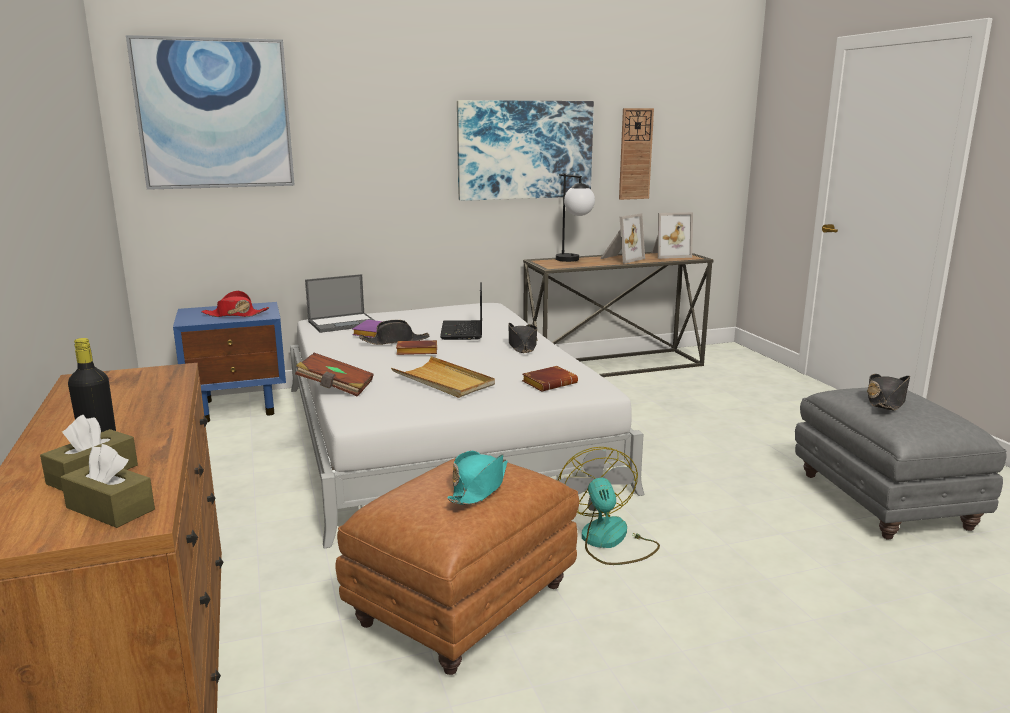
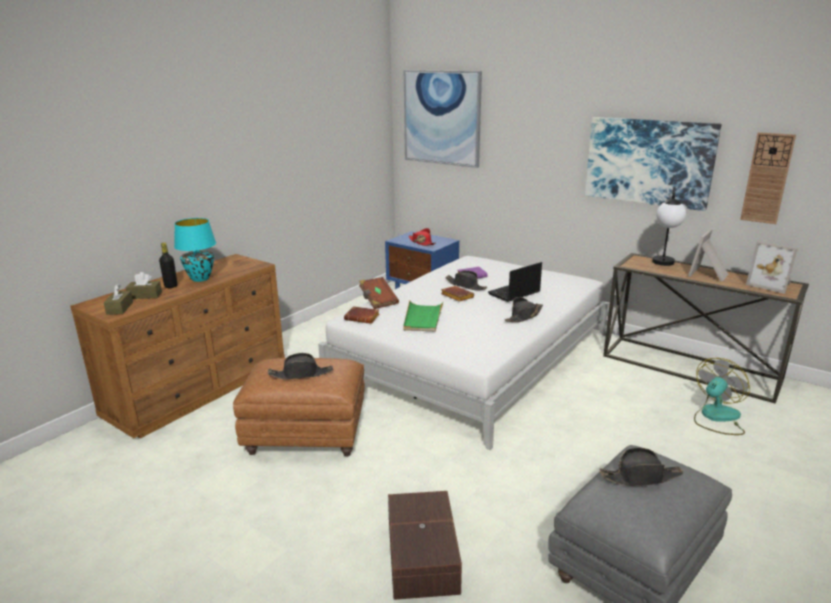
camera: 55 degrees right, 5 degrees up
(124, 417) = (200, 279): none -> turquoise table lamp
(343, 323) = (476, 265): laptop -> none
(444, 381) = (423, 318): beige tray -> green tray
(479, 487) = (301, 374): turquoise hat -> black hat
(549, 383) = (468, 344): brown book -> brown book (363, 318)
(609, 541) = (415, 456): fan -> fan (716, 418)
(620, 259) = (709, 274): picture frame -> picture frame turned 120 degrees clockwise
(806, 604) = (420, 557): none -> brown storage box

